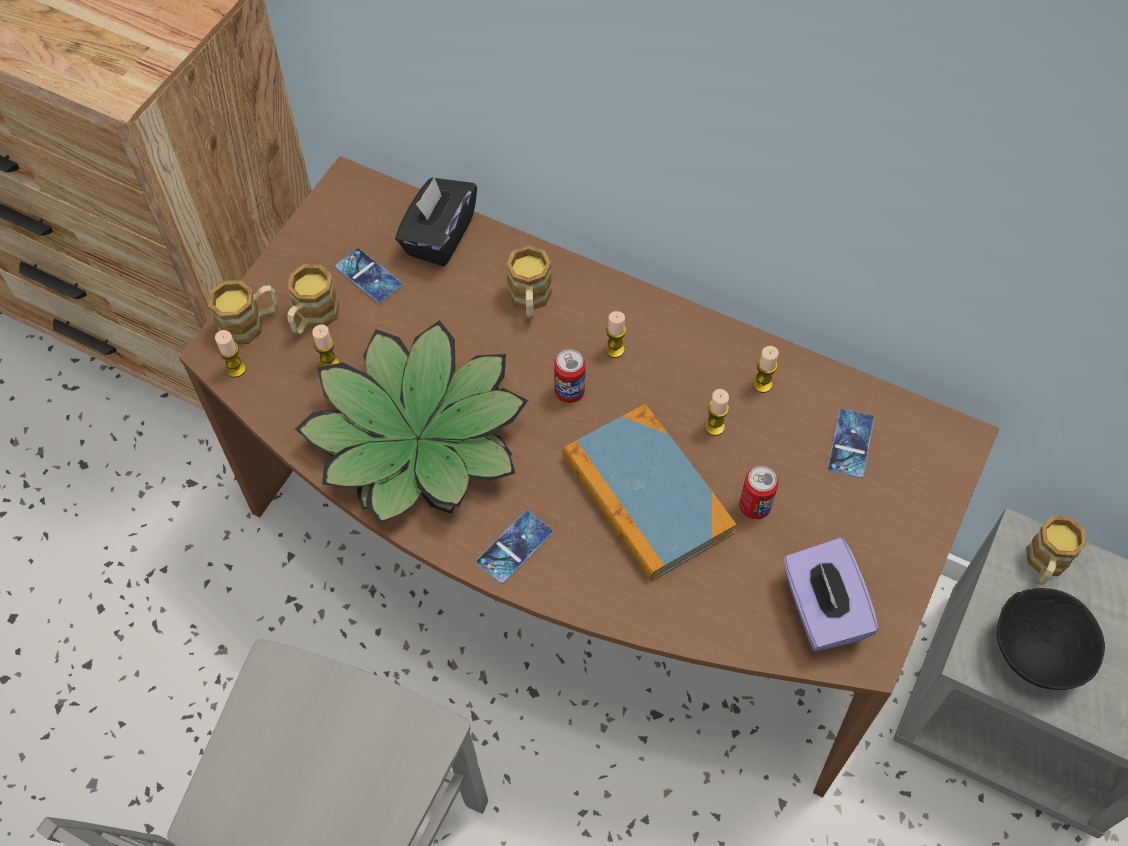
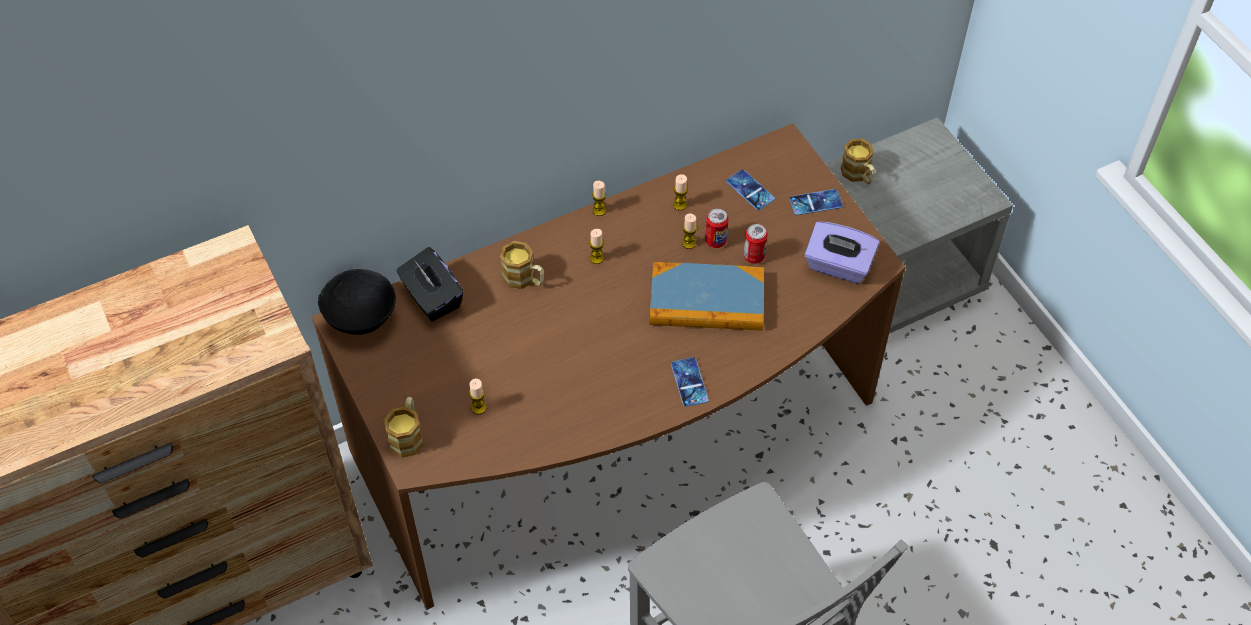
camera: 55 degrees left, 5 degrees down
(236, 369) = (437, 461): candle -> candle (599, 210)
(312, 318) = (435, 399): mug -> none
(368, 276) = (428, 351): phone -> phone (815, 202)
(417, 438) = (574, 391): potted plant -> none
(569, 392) = (607, 297): can -> can (715, 241)
(1037, 654) = (905, 213): black bowl -> black bowl (362, 318)

